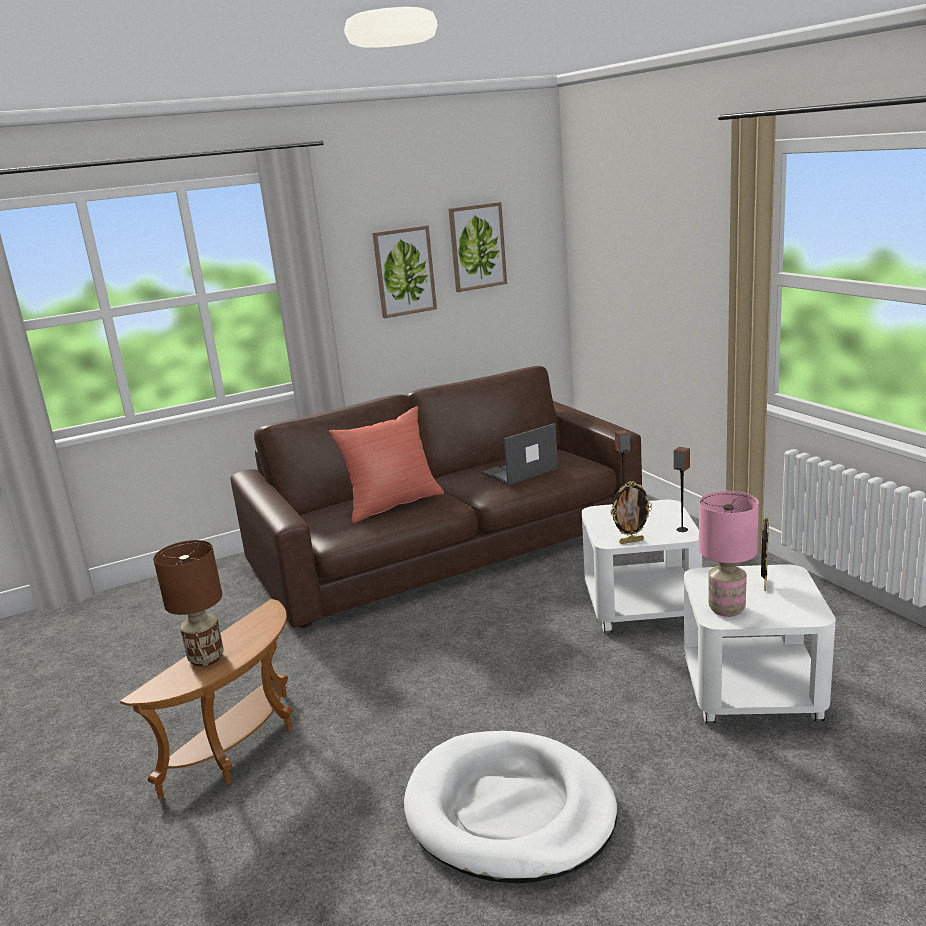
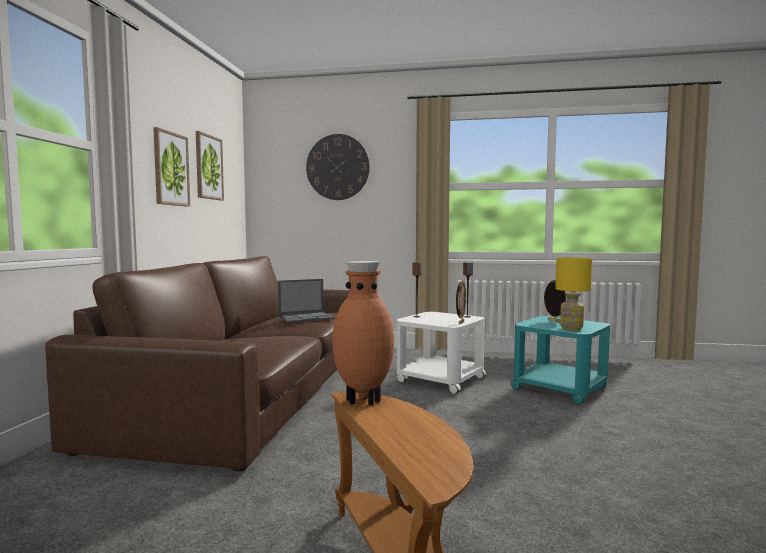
camera: 55 degrees left, 15 degrees down
(207, 658) = (406, 437): brown table lamp -> none
(266, 615) = (364, 400): none -> brown vase
(392, 504) = (257, 341): red pillow -> none
(509, 812) = (627, 477): white dog bed -> none
(519, 471) = (306, 317): laptop -> laptop turned 120 degrees counterclockwise
(652, 229) = (337, 167): none -> wall clock
(727, 609) = (571, 328): pink table lamp -> yellow table lamp
(752, 691) = (560, 389): white side table -> turquoise side table

